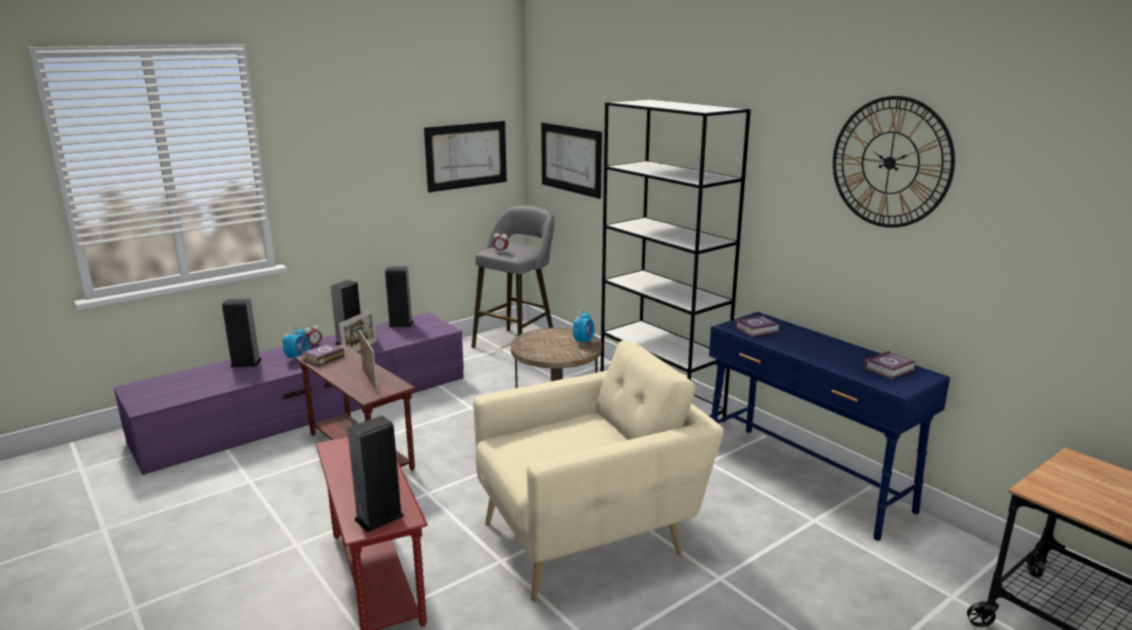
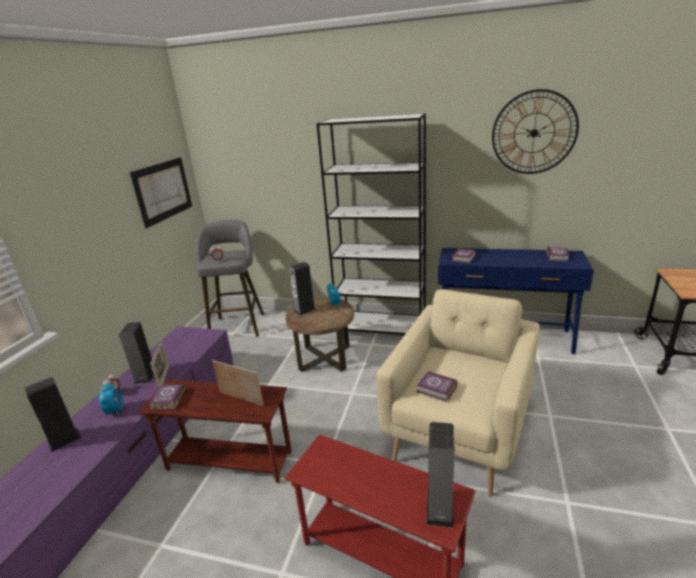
camera: 35 degrees left, 5 degrees up
(401, 324) = (169, 343): speaker -> speaker (304, 310)
(529, 445) = (437, 389): none -> book
(570, 159) = (251, 177): picture -> none

